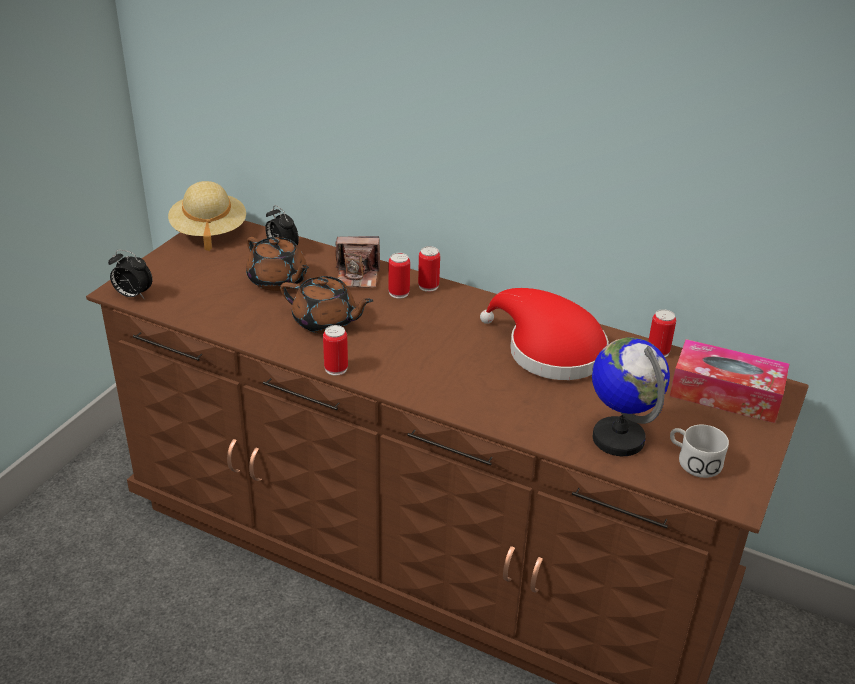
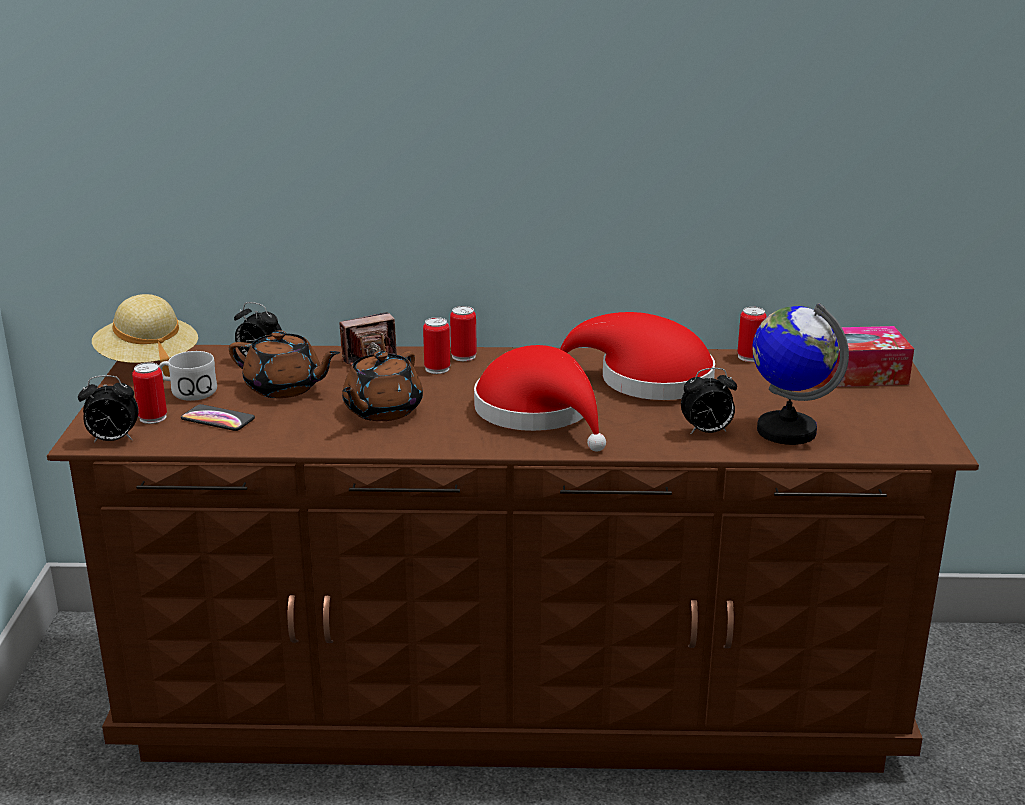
camera: 25 degrees left, 10 degrees down
(212, 296) = (218, 419): none -> phone
(326, 322) = (381, 410): brown teapot -> brown teapot turned 120 degrees clockwise
(336, 368) = (438, 447): can -> can (153, 417)
(437, 359) = (539, 413): none -> red hat
(551, 419) = (706, 432): none -> alarm clock
(693, 461) = (870, 430): white mug -> white mug (187, 391)

